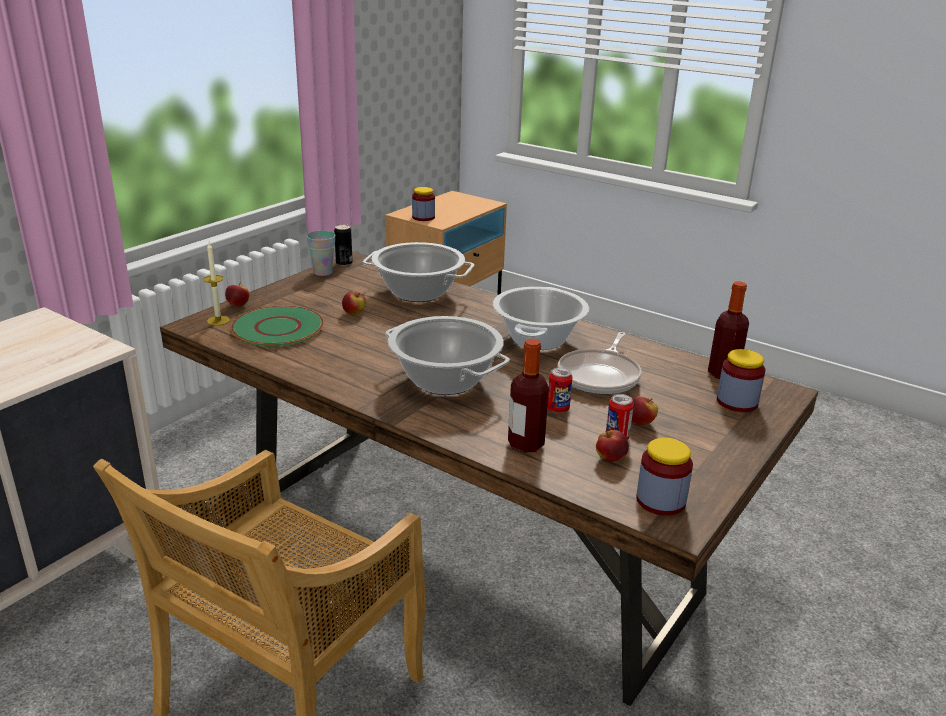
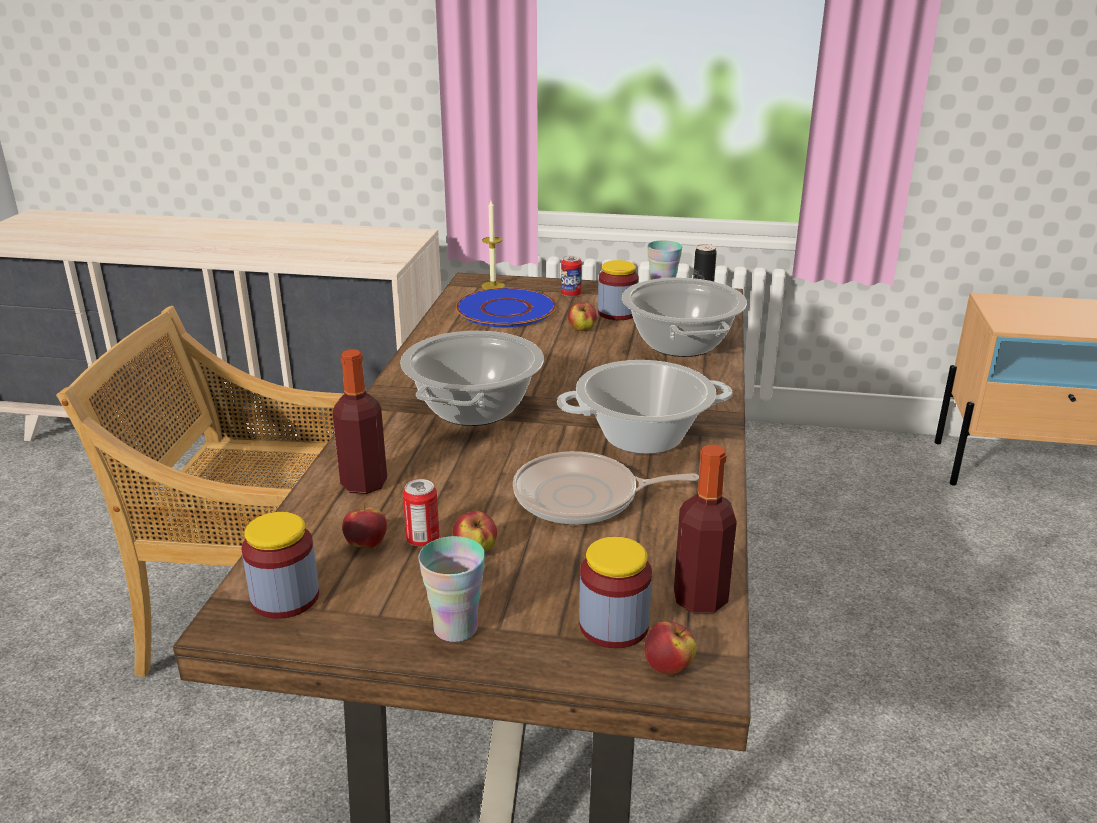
camera: 65 degrees right, 0 degrees up
(238, 305) = (534, 283): apple -> apple (668, 667)
(277, 328) = (505, 310): green plate -> blue plate
(423, 217) = (1007, 312): jar -> jar (617, 313)
(558, 409) = (464, 487): can -> can (571, 295)
(720, 447) = (455, 628): none -> cup

